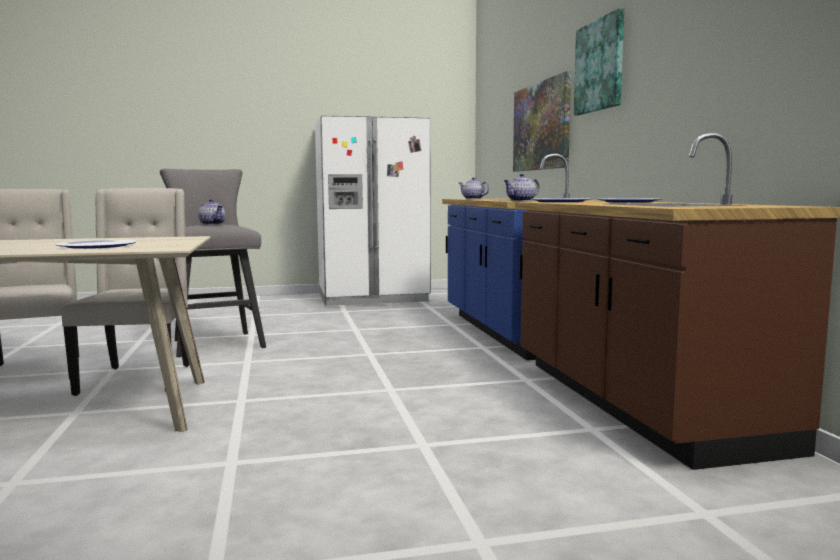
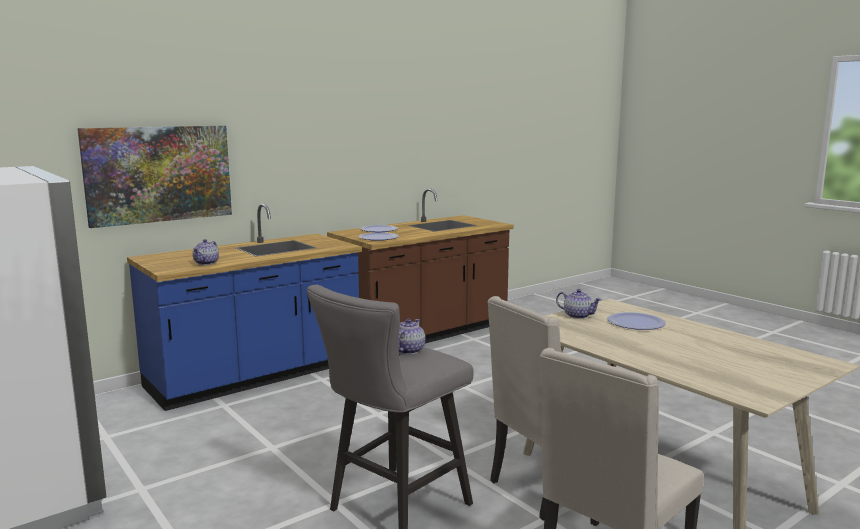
camera: 115 degrees left, 5 degrees up
(522, 201) = (341, 245): teapot -> teapot (577, 315)
(600, 66) = (276, 129): picture -> none

